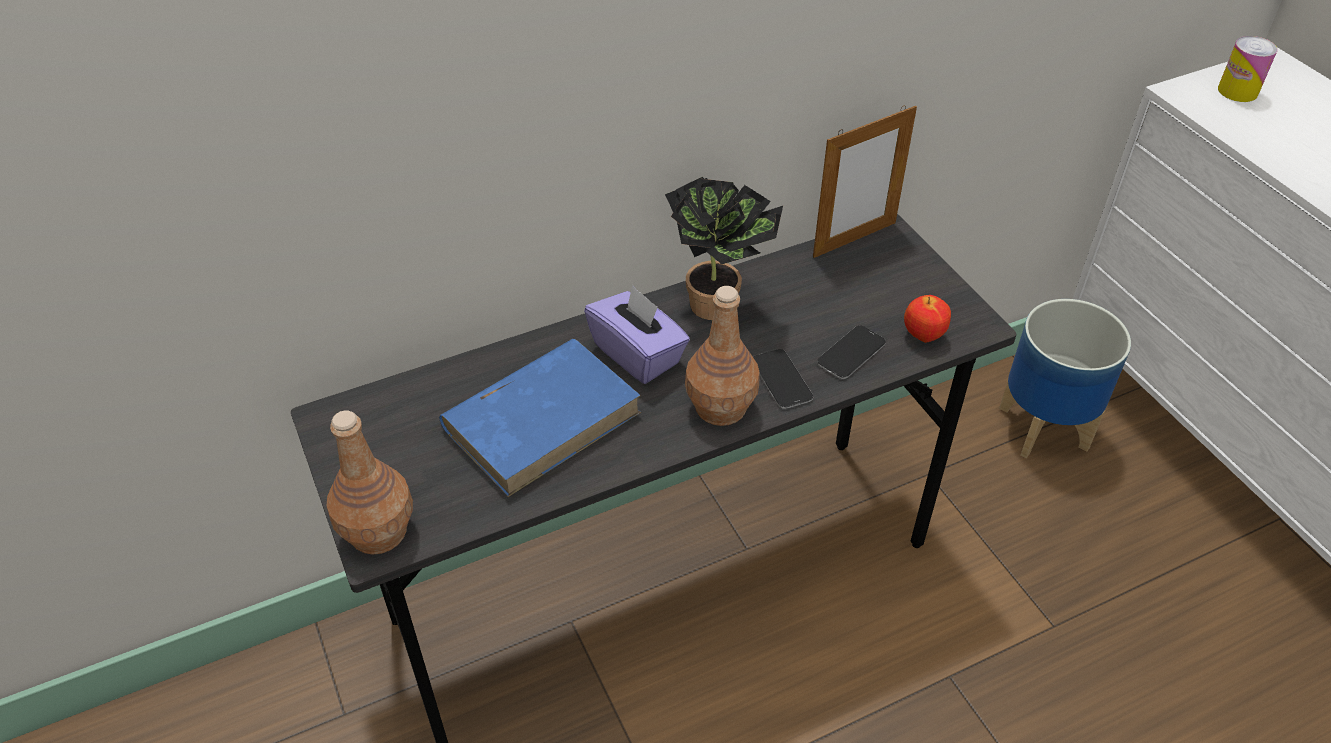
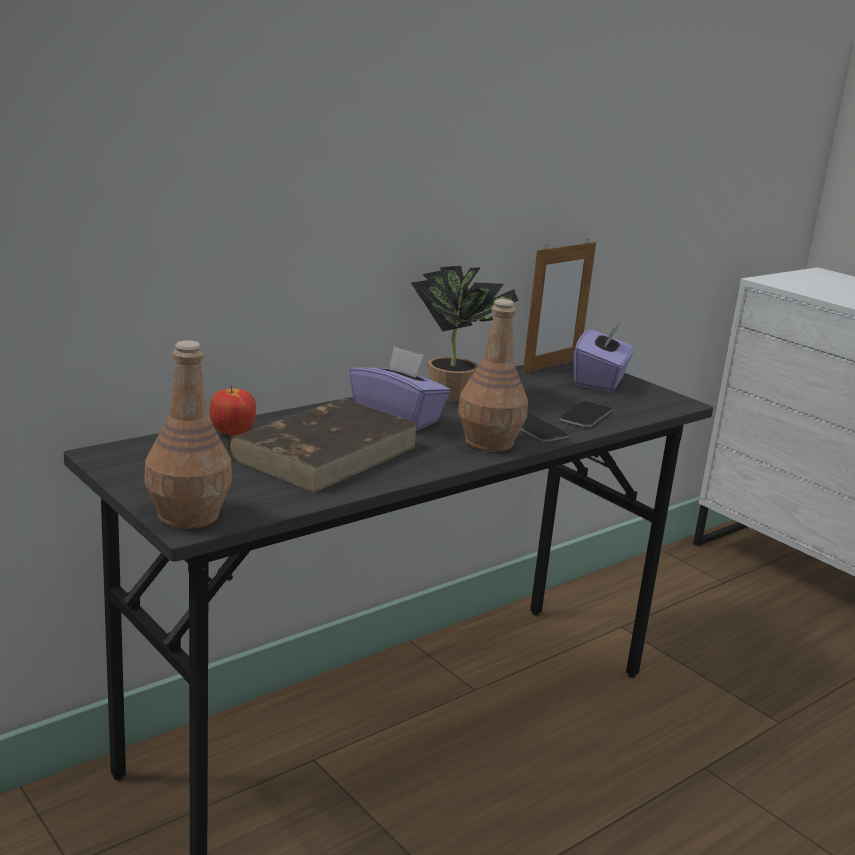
camera: 15 degrees left, 25 degrees down
(543, 419) = (326, 451): blue book -> brown book
(899, 277) = (600, 381): none -> purple tissue box
(923, 336) = (639, 407): apple -> apple (232, 434)
(1045, 427) = (706, 591): planter -> none
(1237, 91) = (807, 281): can -> none

